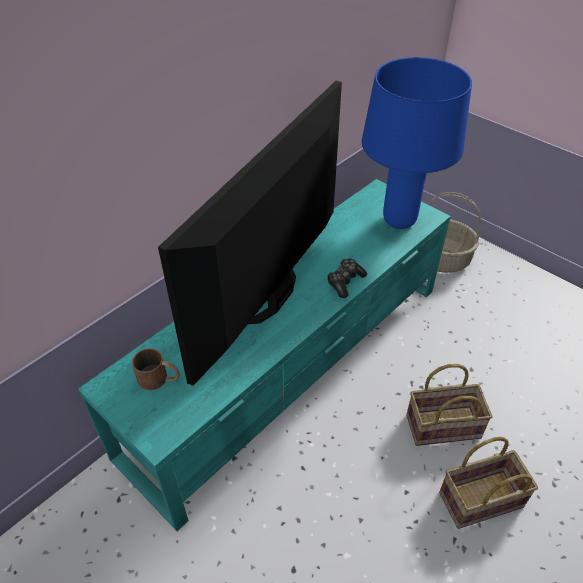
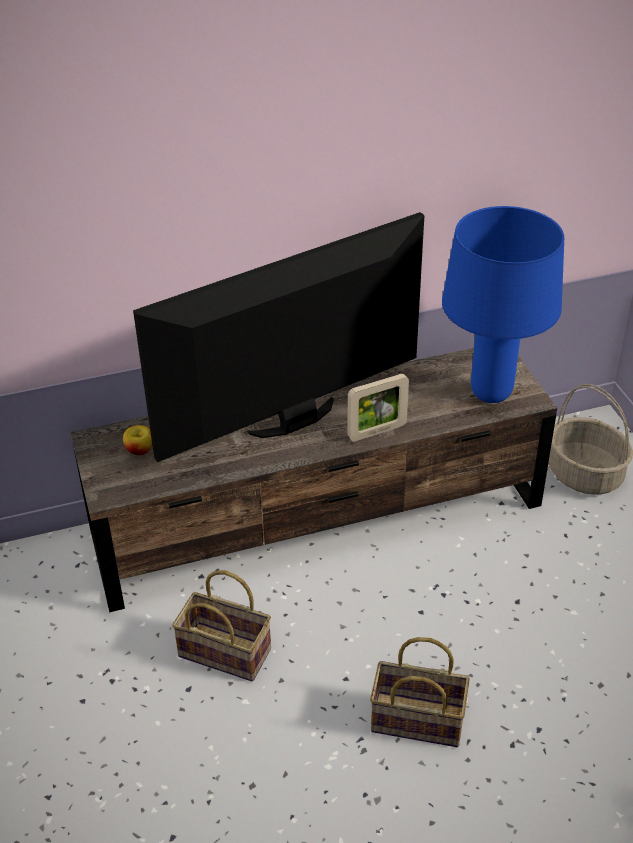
camera: 30 degrees right, 5 degrees down
(159, 379) = (140, 450): brown mug -> apple
(292, 365) = (320, 518): turquoise tv stand -> brown tv stand
(345, 282) = (377, 431): game controller -> picture frame
(444, 425) = (438, 639): basket -> basket (227, 652)

